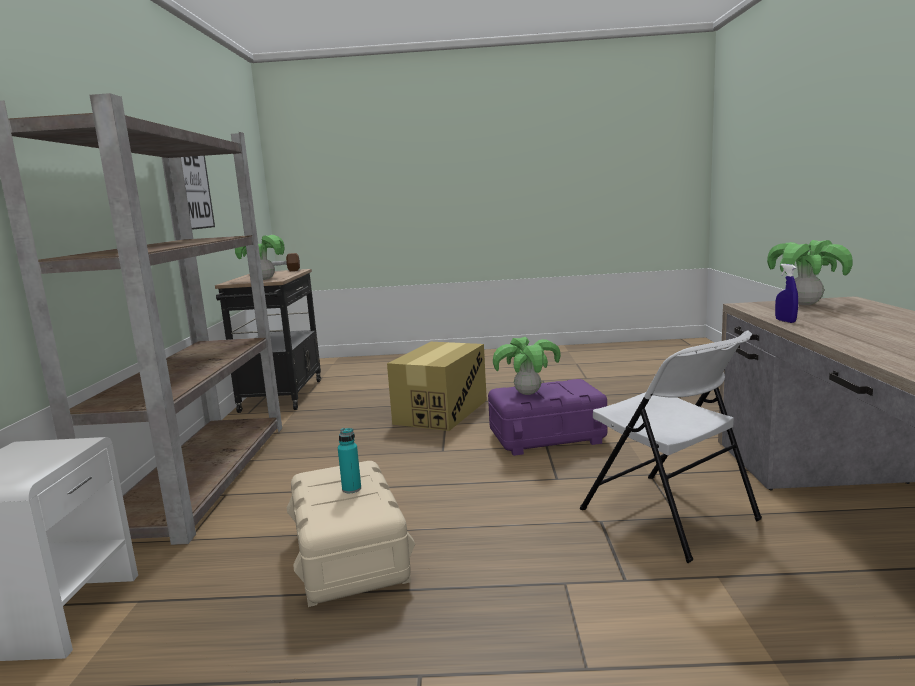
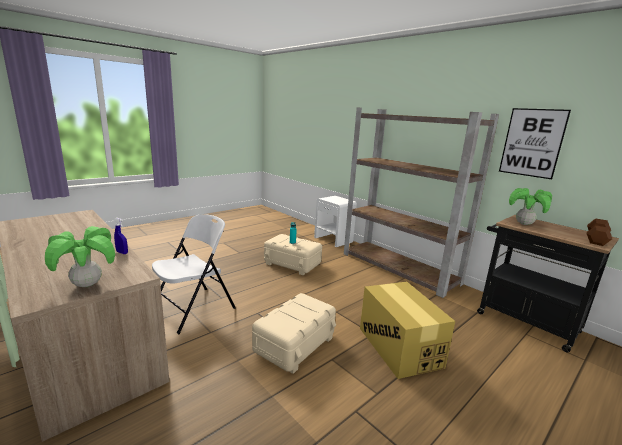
camera: 135 degrees right, 5 degrees up
(527, 393) = (303, 306): potted plant -> none
(547, 437) = (294, 344): purple storage box -> beige storage box
(667, 514) = (194, 309): white chair -> white chair turned 120 degrees clockwise

